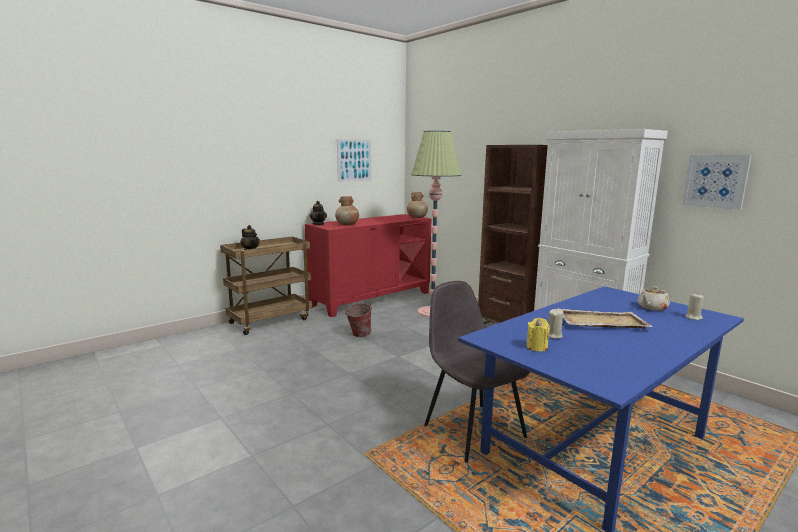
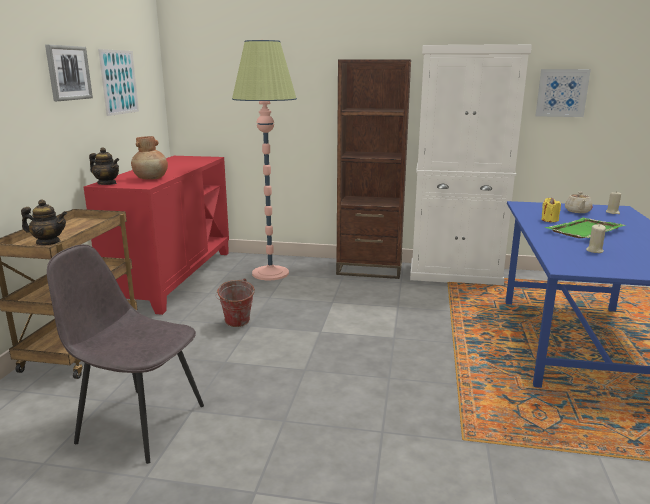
camera: 40 degrees left, 5 degrees up
(306, 153) = (68, 73): none -> picture
(417, 217) = (206, 158): brown vase -> none
(472, 430) = (498, 372): grey chair -> grey chair (139, 423)
(537, 347) = (612, 263): yellow candle -> yellow candle (549, 220)
(600, 321) = (584, 230): beige tray -> green tray

